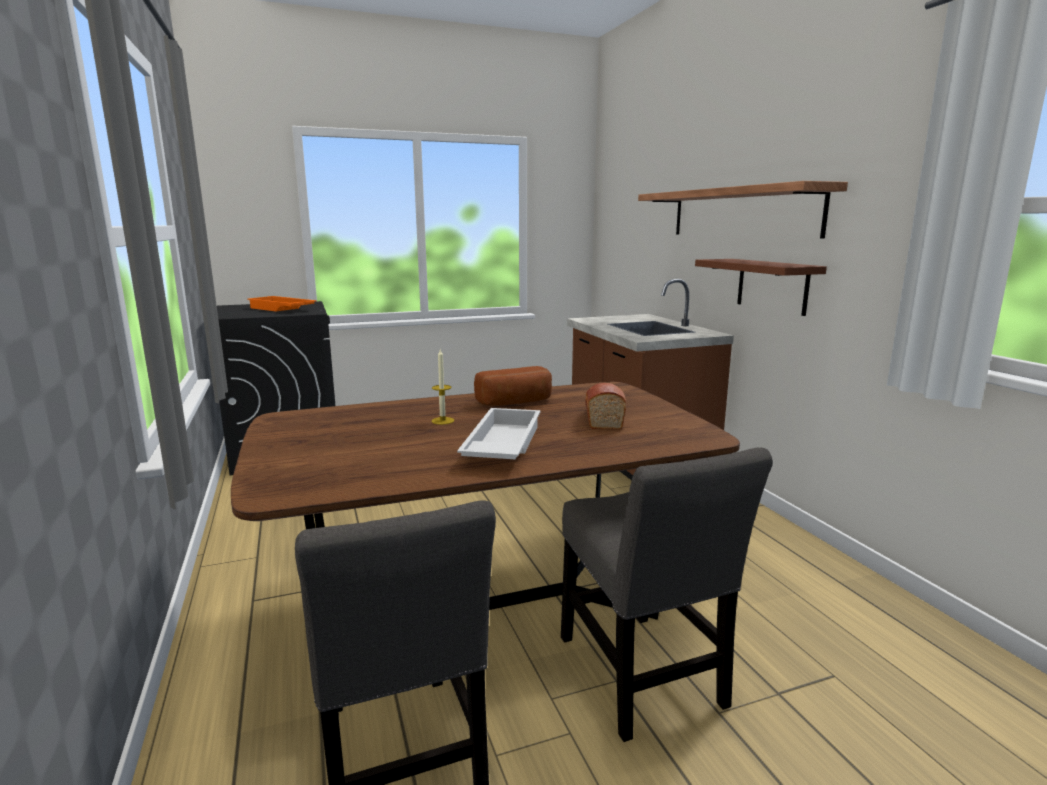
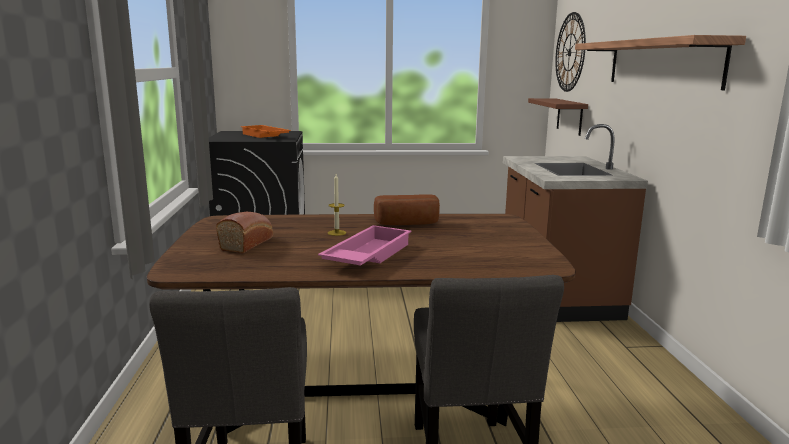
camera: 15 degrees right, 0 degrees up
(501, 445) = (366, 255): white tray -> pink tray
(603, 418) = (469, 243): bread -> bread (248, 243)
(617, 205) = (570, 52): none -> wall clock
(772, 286) = (681, 134): brown shelf -> brown shelf (569, 116)

